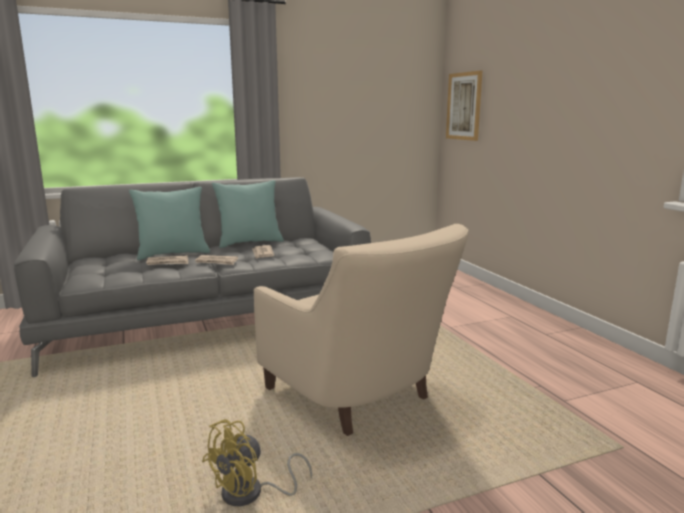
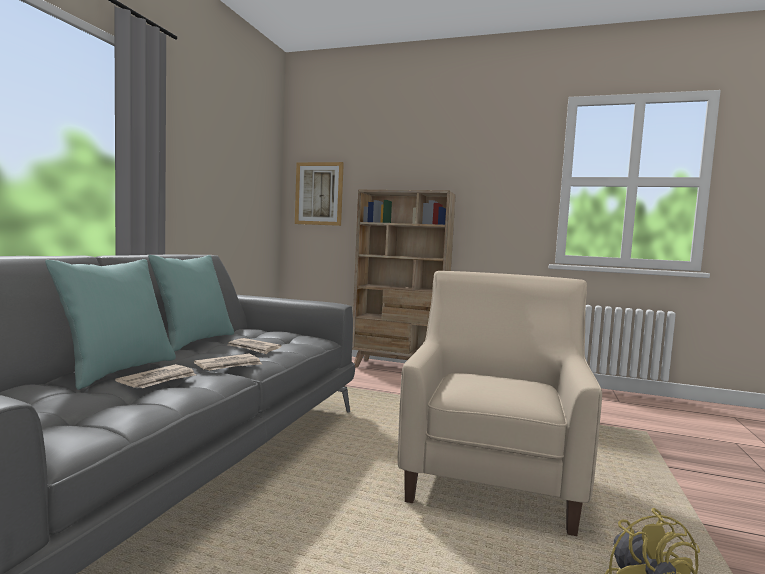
camera: 50 degrees left, 10 degrees down
(359, 398) = (492, 473): beige armchair -> beige armchair turned 75 degrees counterclockwise
(497, 301) = (398, 368): none -> beige bookcase

